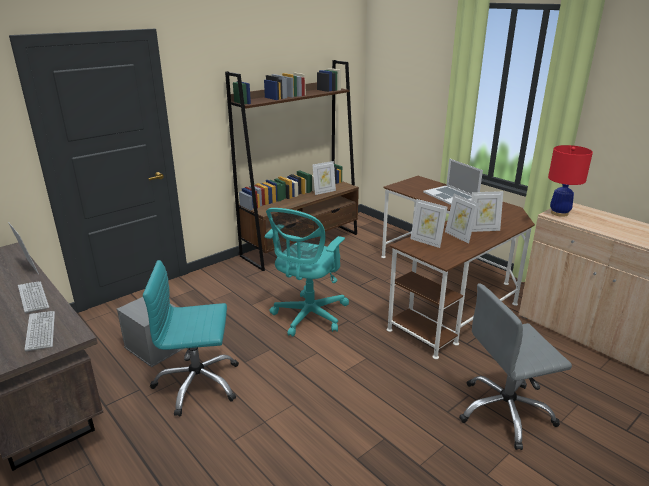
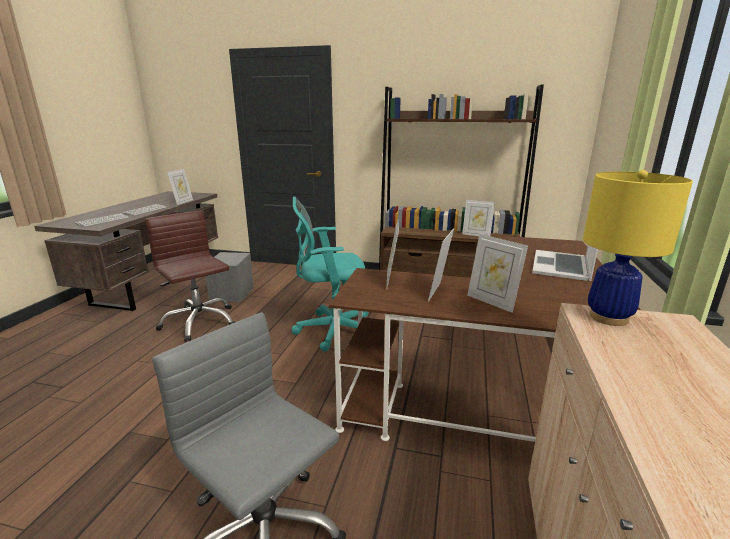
camera: 55 degrees right, 5 degrees down
(197, 384) = (199, 322): turquoise office chair -> brown office chair
(559, 213) = (609, 317): red table lamp -> yellow table lamp

